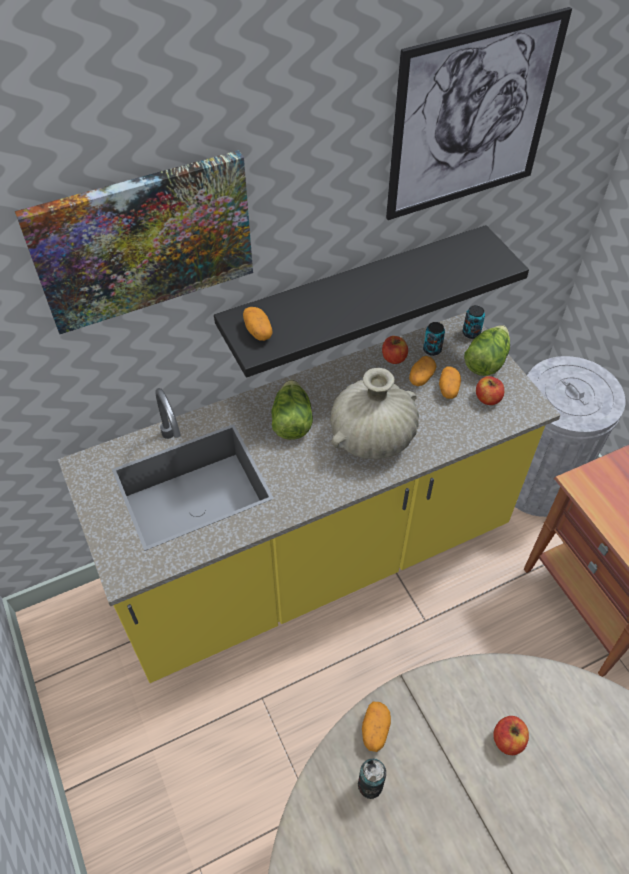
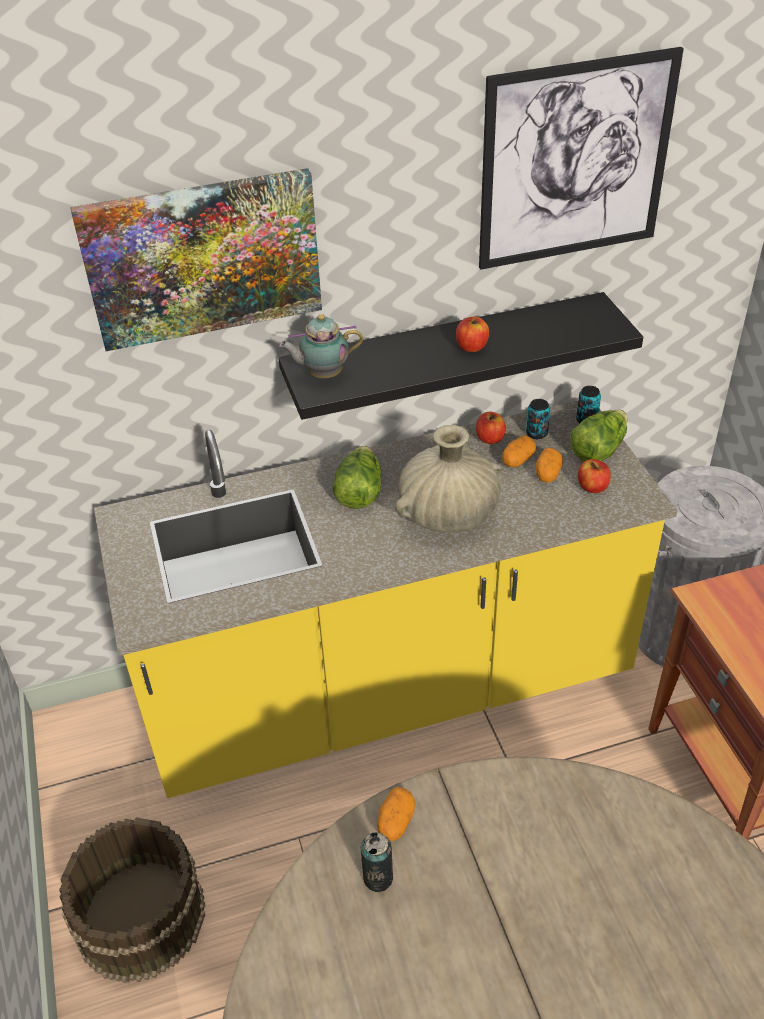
camera: 10 degrees right, 10 degrees down
(142, 785) = (139, 916): none -> brown bucket
(258, 331) = (322, 375): potato -> teapot
(507, 740) = (552, 851): apple -> apple (471, 347)

